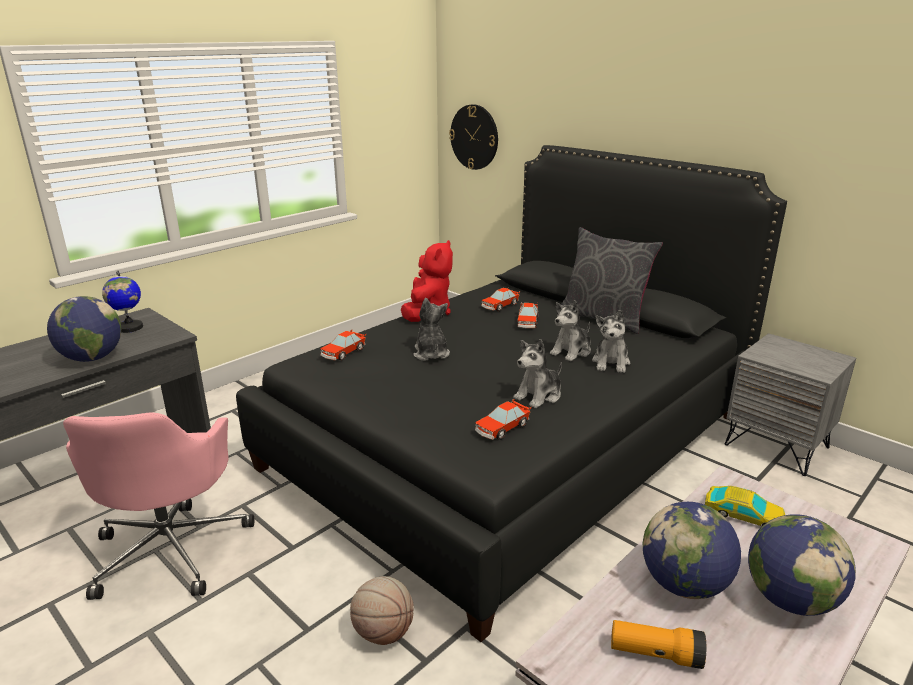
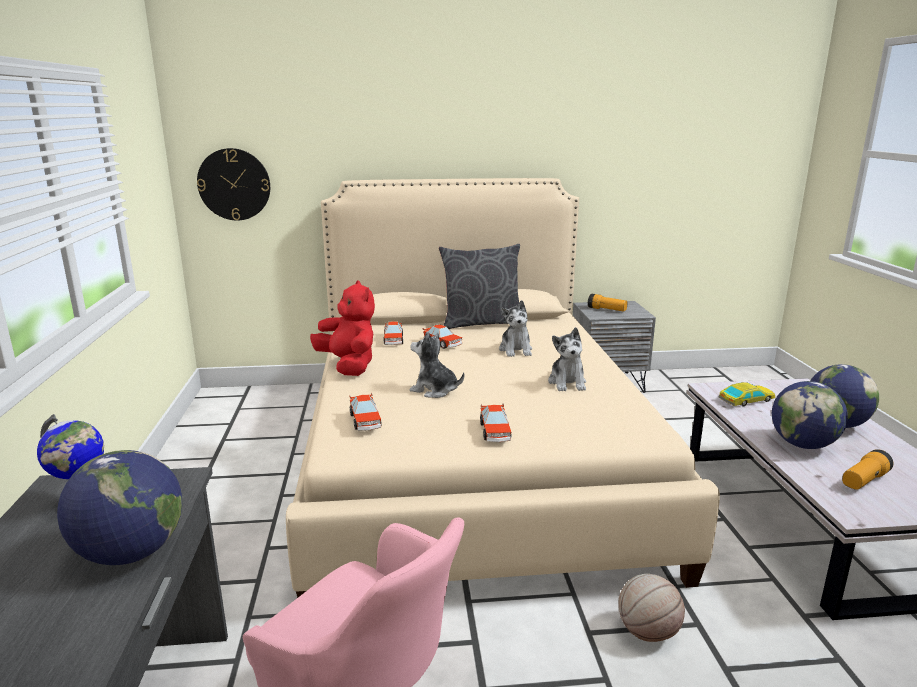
camera: 50 degrees left, 5 degrees down
(502, 428) = (600, 411): toy car -> toy car (495, 432)
(510, 440) = (470, 459): black bed -> beige bed
(611, 362) = (553, 346): plush toy -> none
(786, 354) = (606, 310): none -> flashlight

